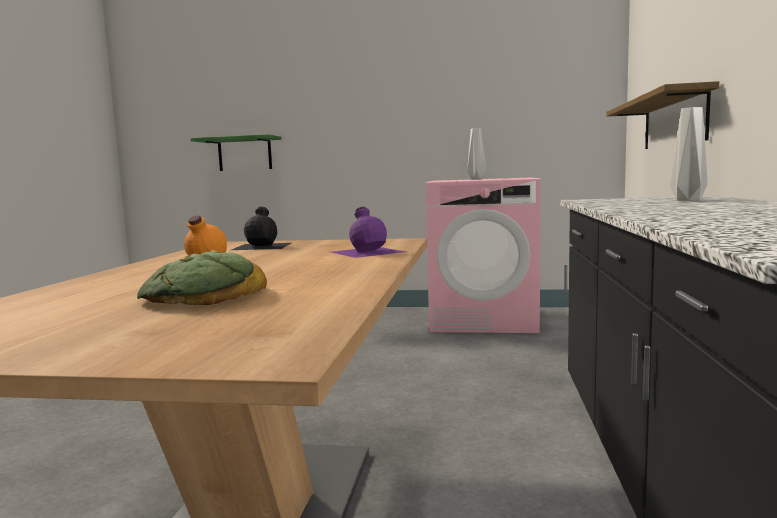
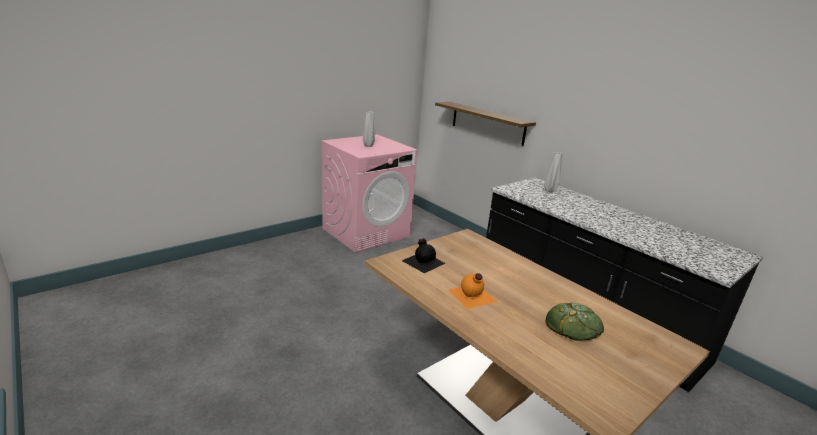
camera: 50 degrees left, 15 degrees up
(245, 154) = (152, 125): green shelf -> none
(367, 251) = (495, 256): purple bottle -> none

